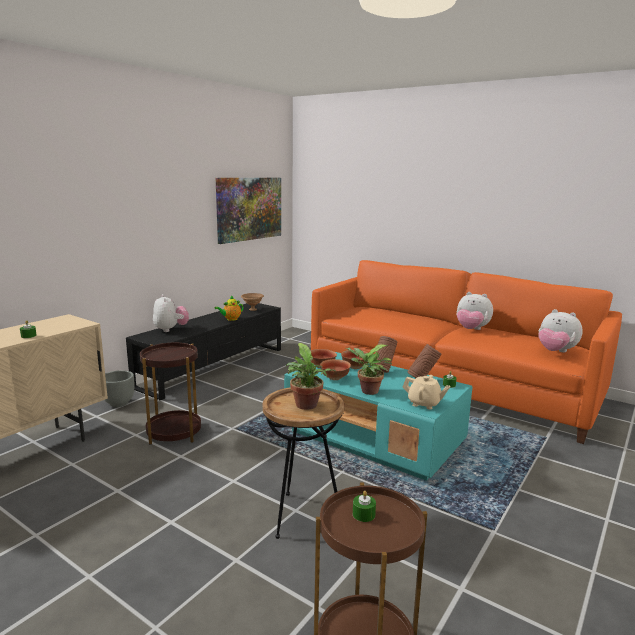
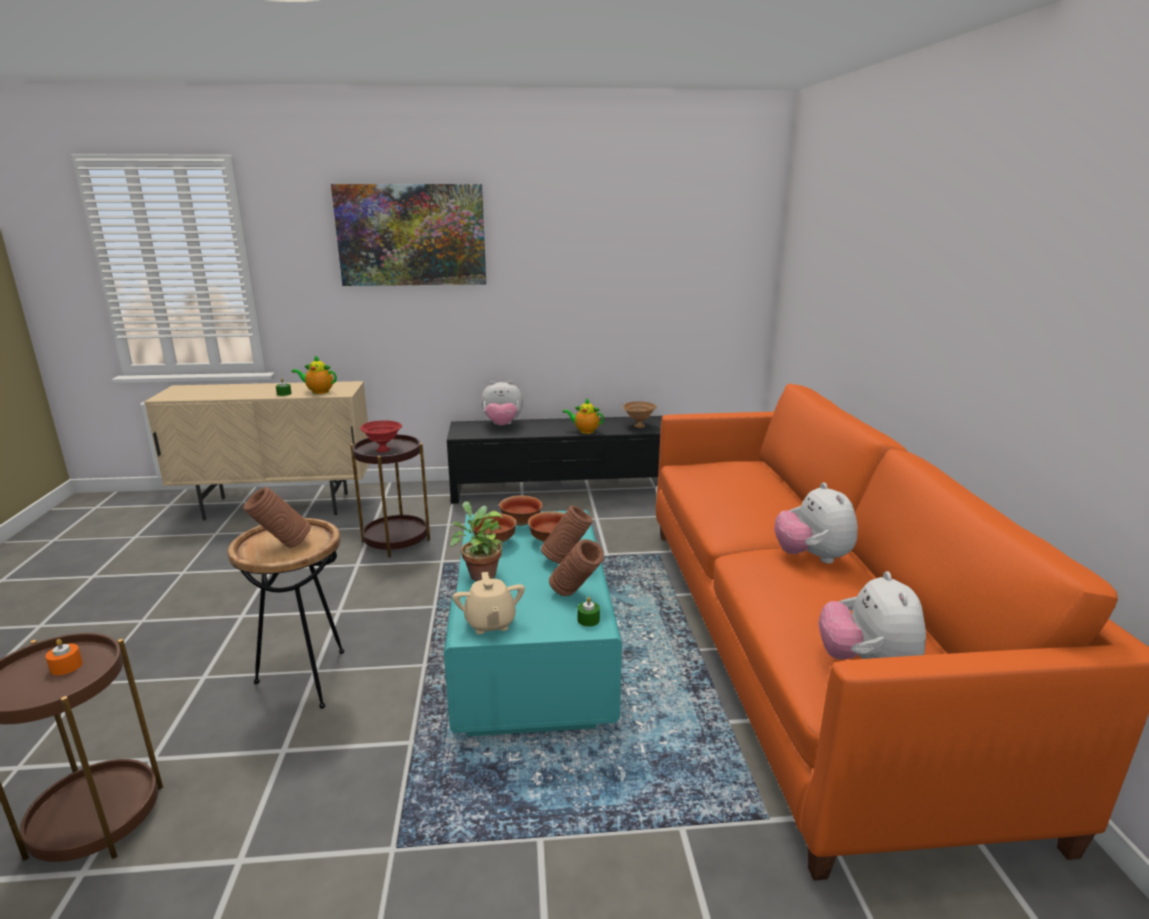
camera: 50 degrees right, 5 degrees up
(57, 327) = (318, 391): none -> teapot
(118, 403) = (419, 492): grey planter -> none
(168, 356) = (383, 450): none -> red bowl
(171, 329) = (502, 425): plush toy -> plush toy turned 60 degrees clockwise
(249, 208) = (676, 277): picture -> picture (411, 235)
(307, 406) = (282, 546): potted plant -> brown vase
(363, 514) = (66, 666): green candle -> orange candle

